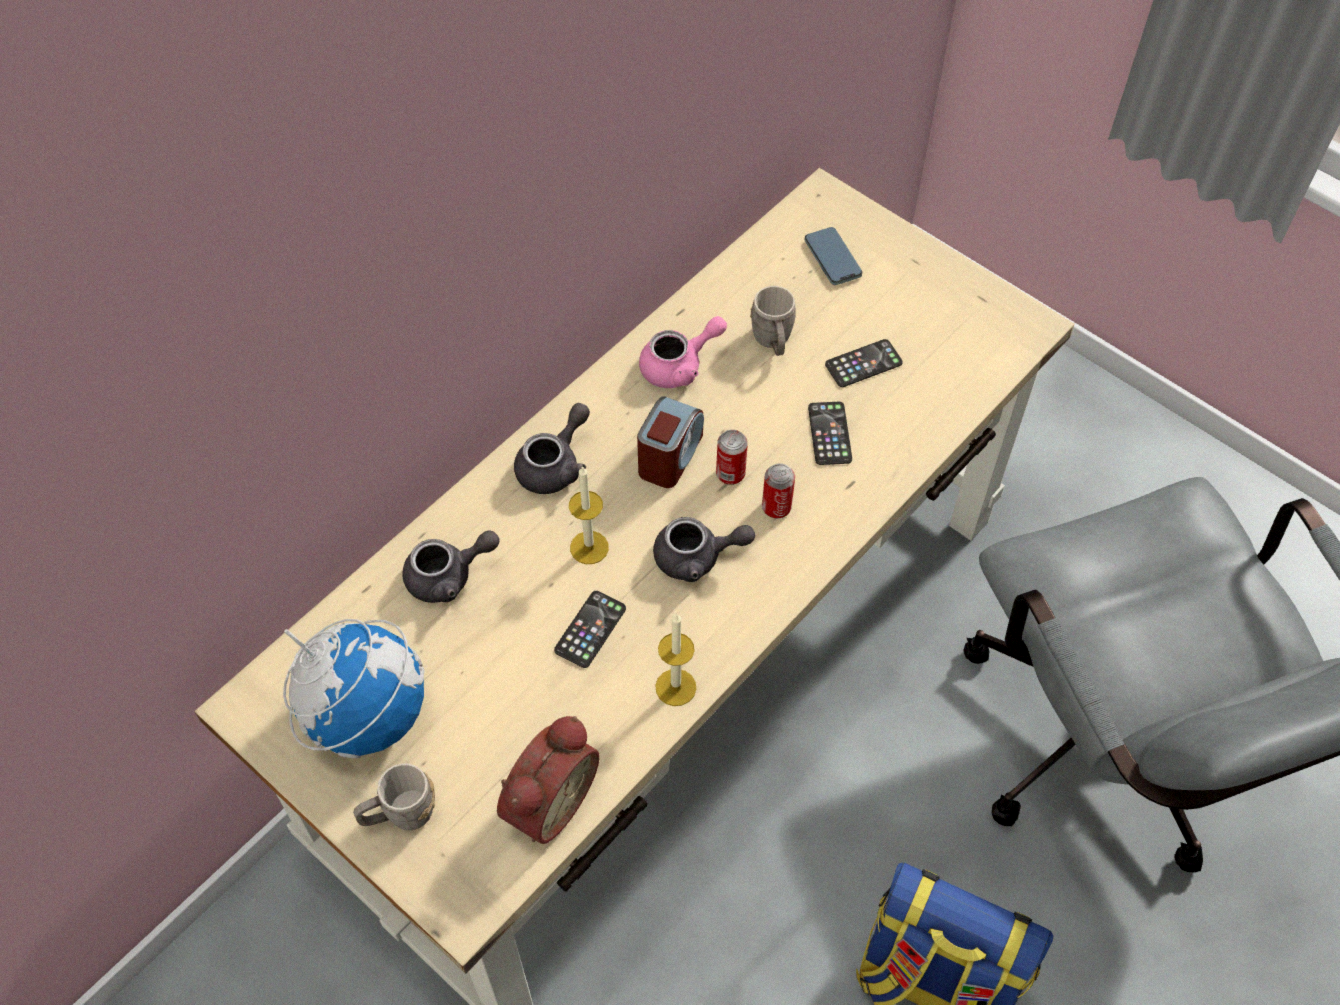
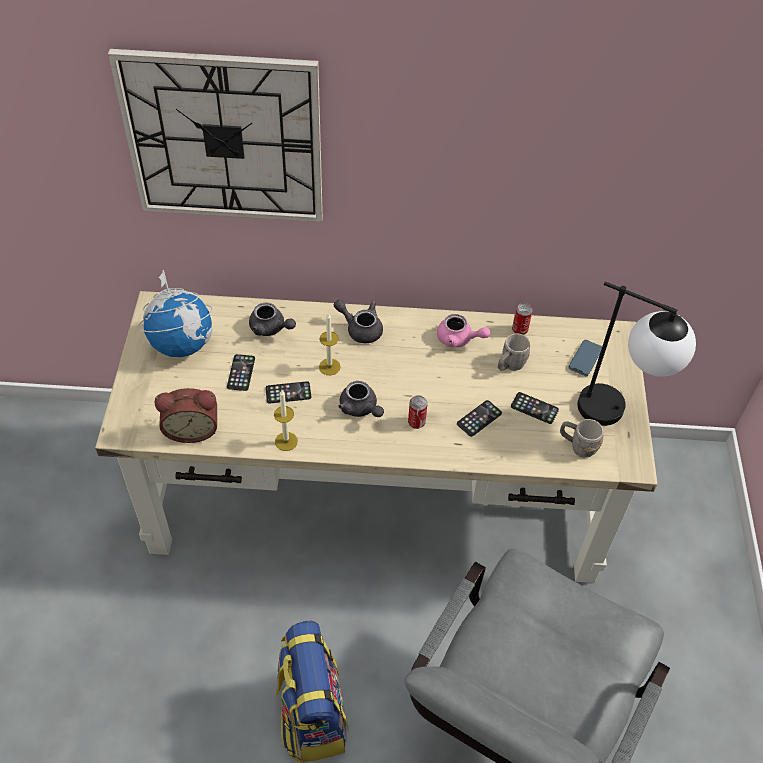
camera: 50 degrees right, 5 degrees down
(255, 339) = (224, 139): none -> wall clock
(400, 815) = (146, 384): grey mug -> grey mug (577, 446)
(497, 668) = (241, 373): none -> phone
(555, 465) = (360, 328): grey teapot -> grey teapot turned 150 degrees counterclockwise
(670, 456) = (405, 366): alarm clock -> none
(730, 474) = (418, 394): can -> can (519, 330)
(945, 286) = (619, 414): none -> table lamp

